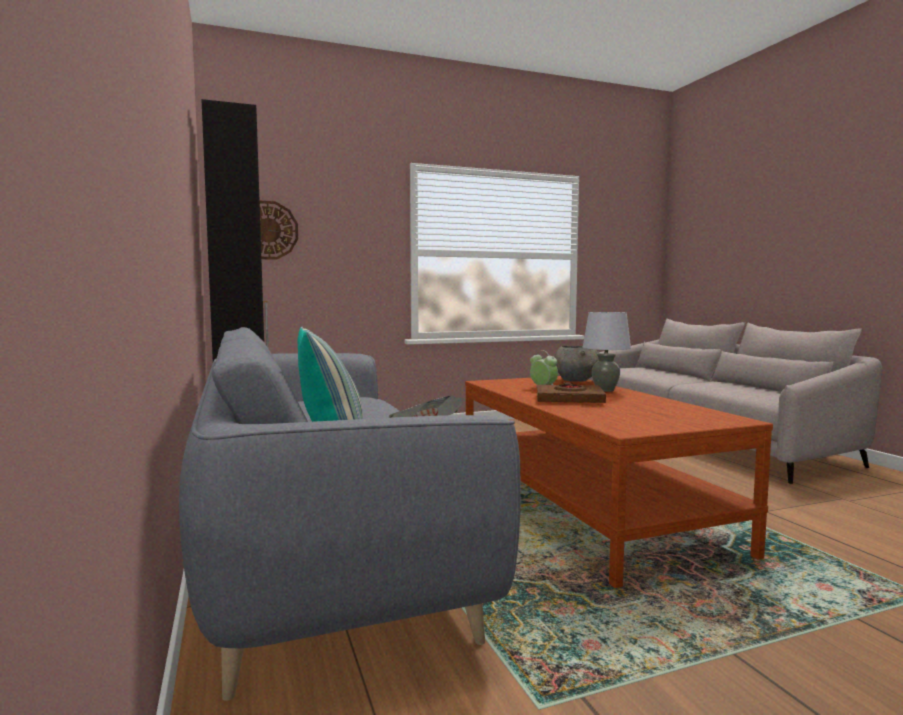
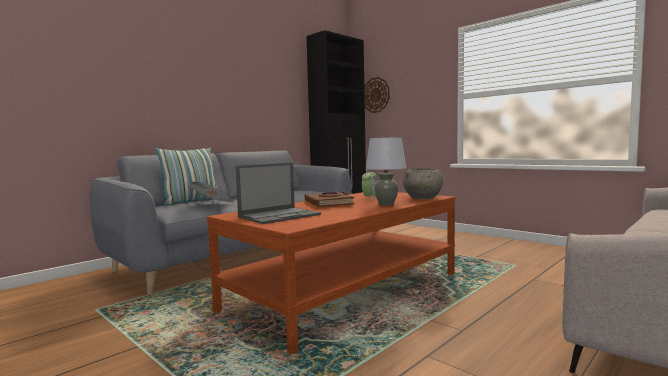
camera: 65 degrees right, 0 degrees up
(654, 417) = (280, 216): none -> laptop

